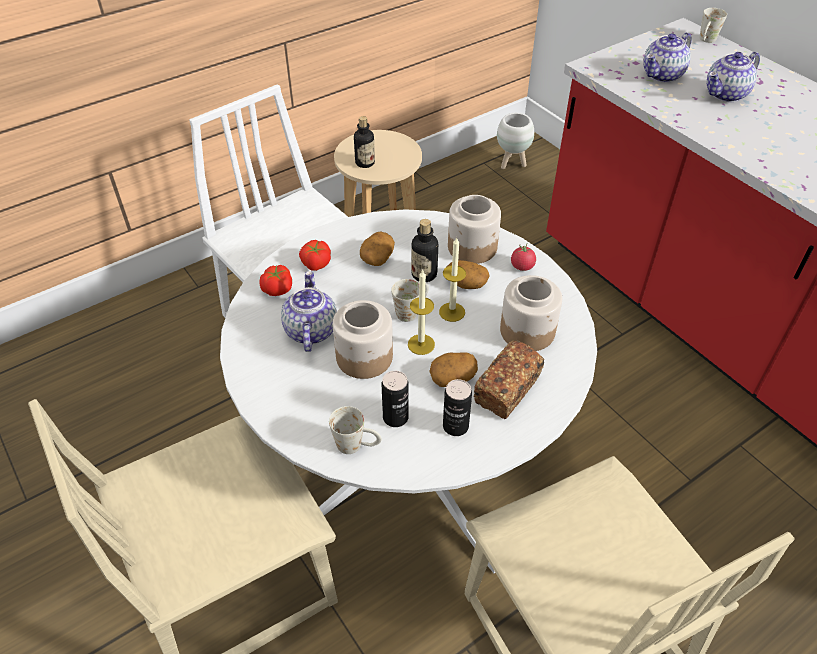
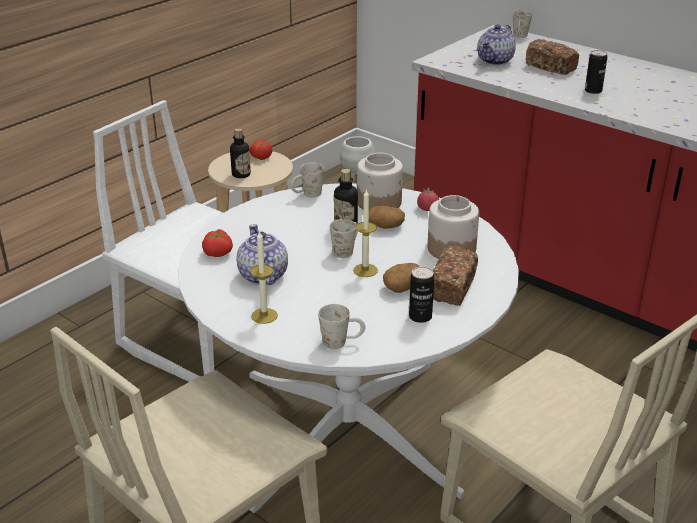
camera: 15 degrees left, 15 degrees down
(315, 263) = (244, 231): tomato -> tomato (261, 157)
(363, 357) = (319, 286): jar -> none
(377, 257) = (298, 220): potato -> none
(395, 417) = (366, 319): can -> can (593, 91)
(399, 223) = (307, 195): none -> white mug
(452, 312) = (382, 246): candle -> candle (264, 316)
(726, 94) = (551, 67): teapot -> bread

